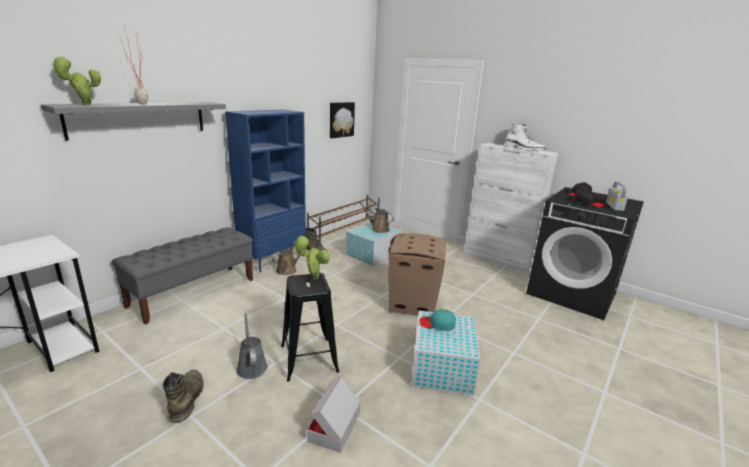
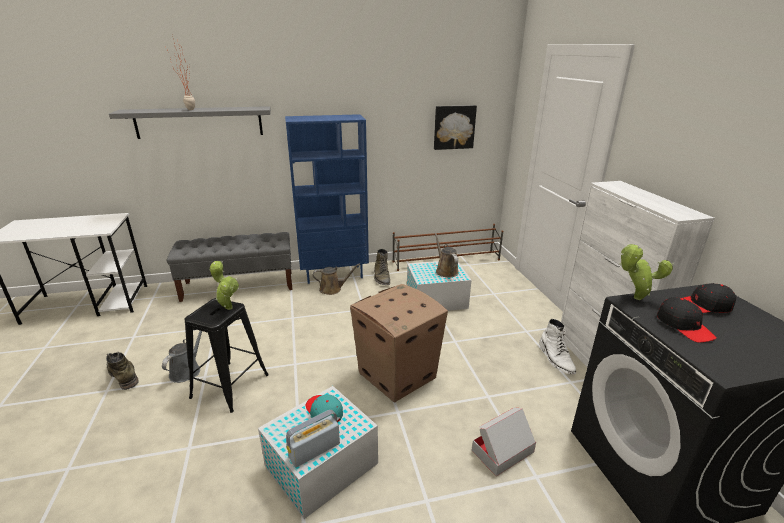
camera: 40 degrees right, 5 degrees up
(84, 105) = (140, 110): potted plant -> potted plant (634, 298)
(187, 398) = (123, 375): green boot -> green boot turned 75 degrees counterclockwise
(334, 426) = (161, 461): cardboard box -> cardboard box (502, 451)
(524, 149) = (655, 200): white boot -> white boot (556, 358)
(614, 206) = (734, 350): radio -> radio (314, 450)

